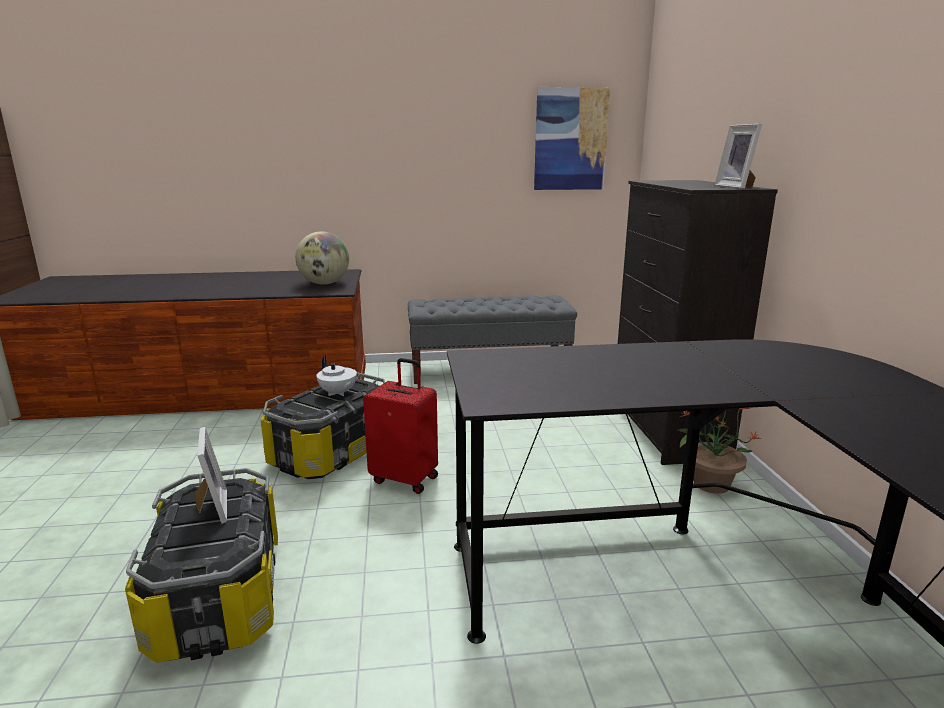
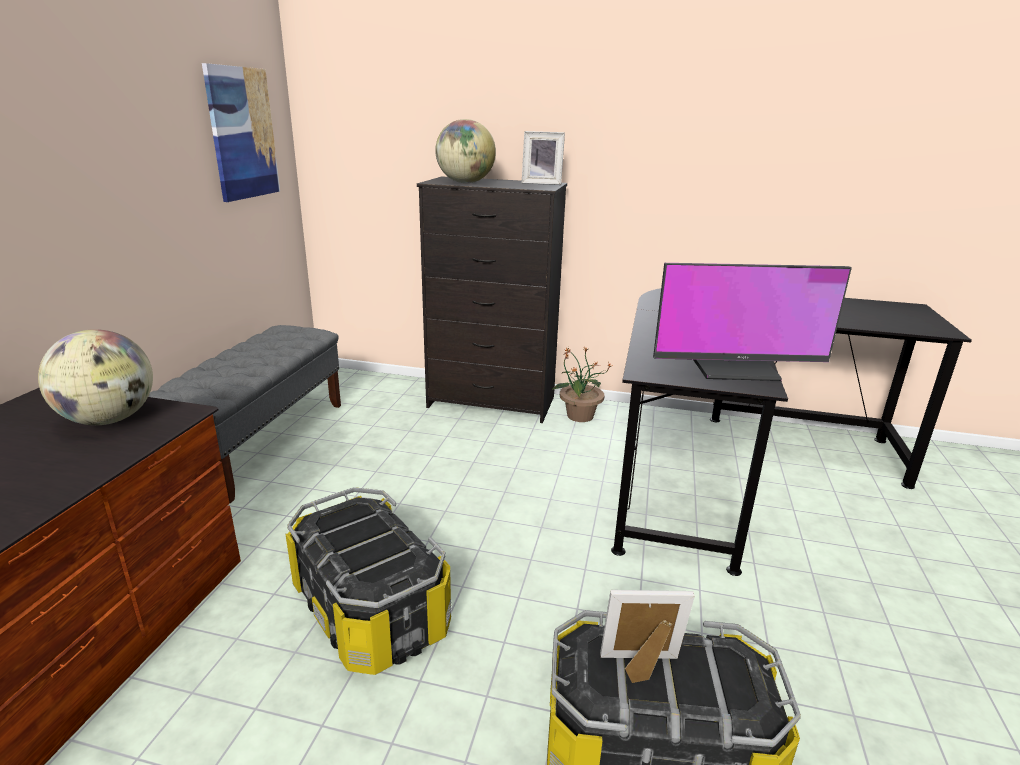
camera: 70 degrees left, 5 degrees up
(338, 393) = (361, 531): white teapot -> none
(405, 478) = (479, 560): red suitcase -> none
(534, 389) = (733, 368): none -> monitor
(666, 182) = (465, 183): none -> globe

